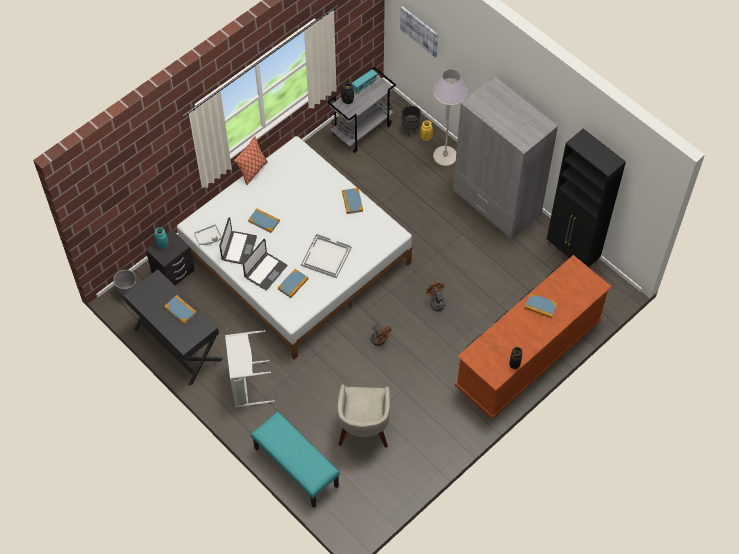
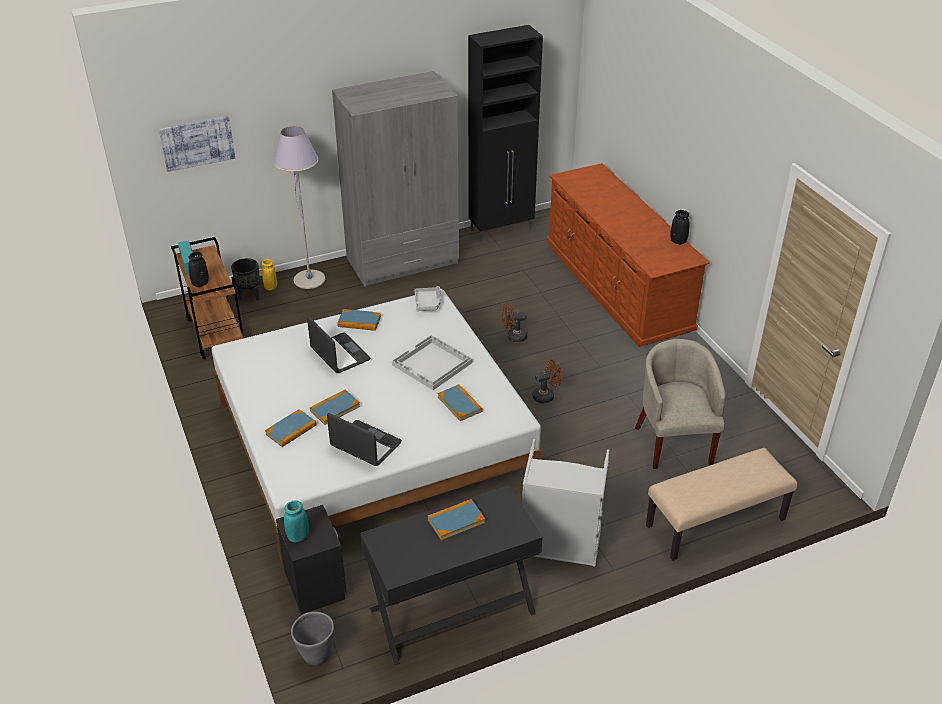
camera: 70 degrees left, 20 degrees down
(208, 237) = (325, 473): grey tray -> grey tray (428, 303)
(252, 171) = (238, 400): pillow -> none
(265, 271) = (422, 426): laptop -> laptop (339, 354)
(295, 467) = (715, 523): turquoise bench -> beige bench
(362, 129) = (215, 333): grey cart -> brown cart
(363, 429) = (674, 442): beige armchair -> beige armchair turned 120 degrees counterclockwise
(540, 306) = (607, 208): book -> book (291, 430)

